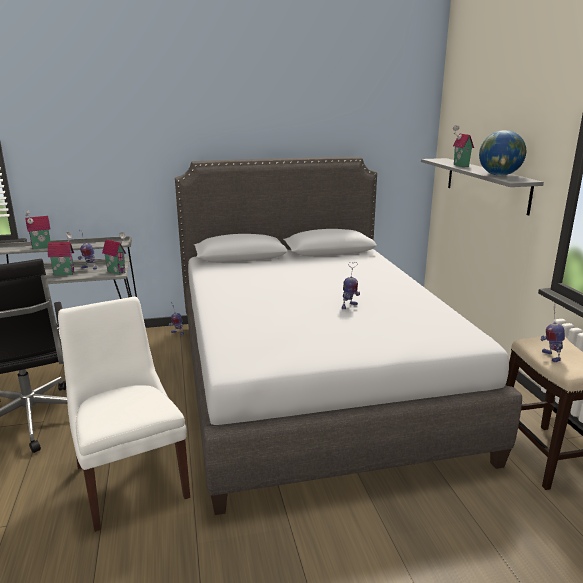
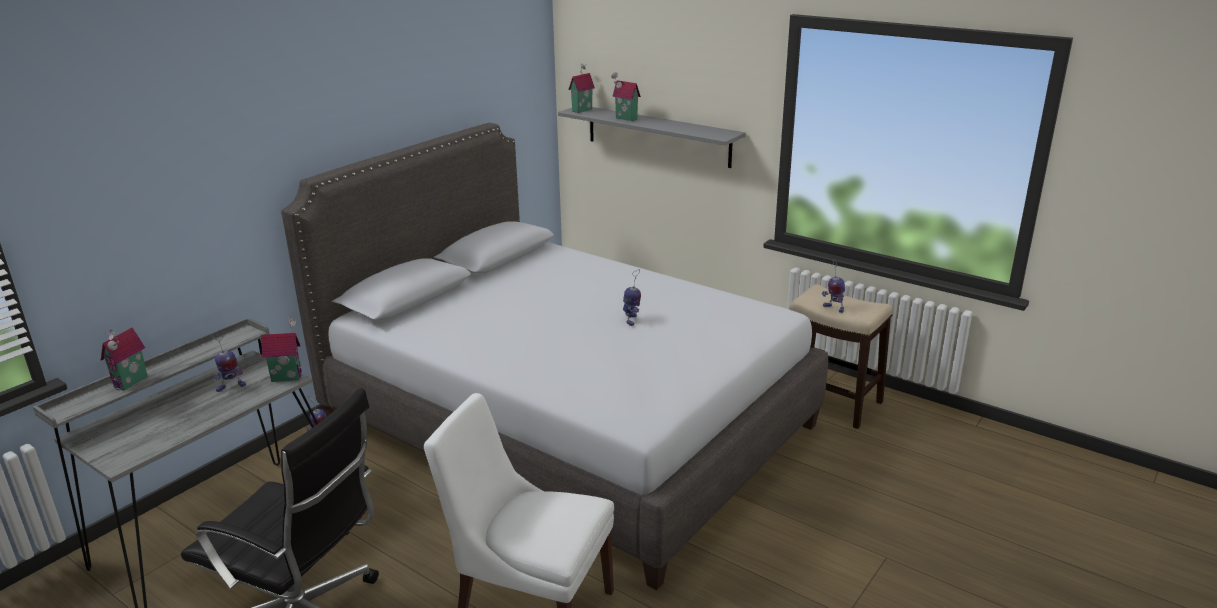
camera: 40 degrees left, 5 degrees up
(64, 273) = (209, 408): toy house -> toy house (581, 110)
(499, 175) = (693, 129): globe -> none

